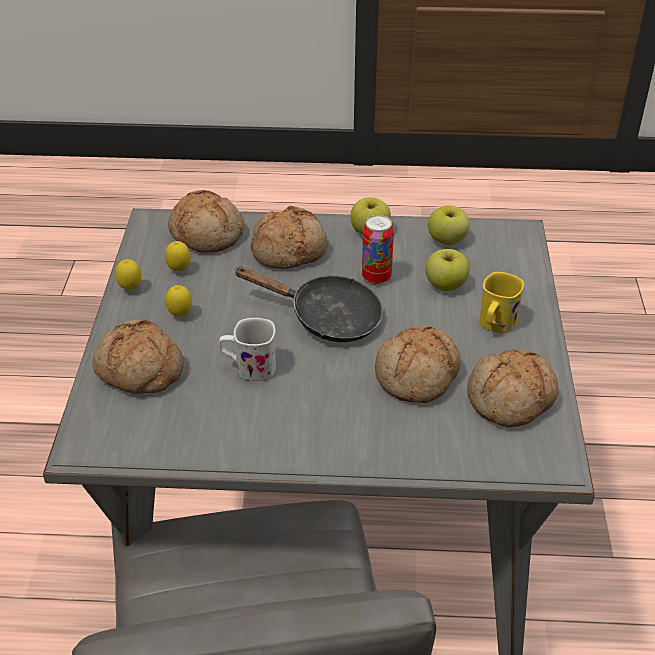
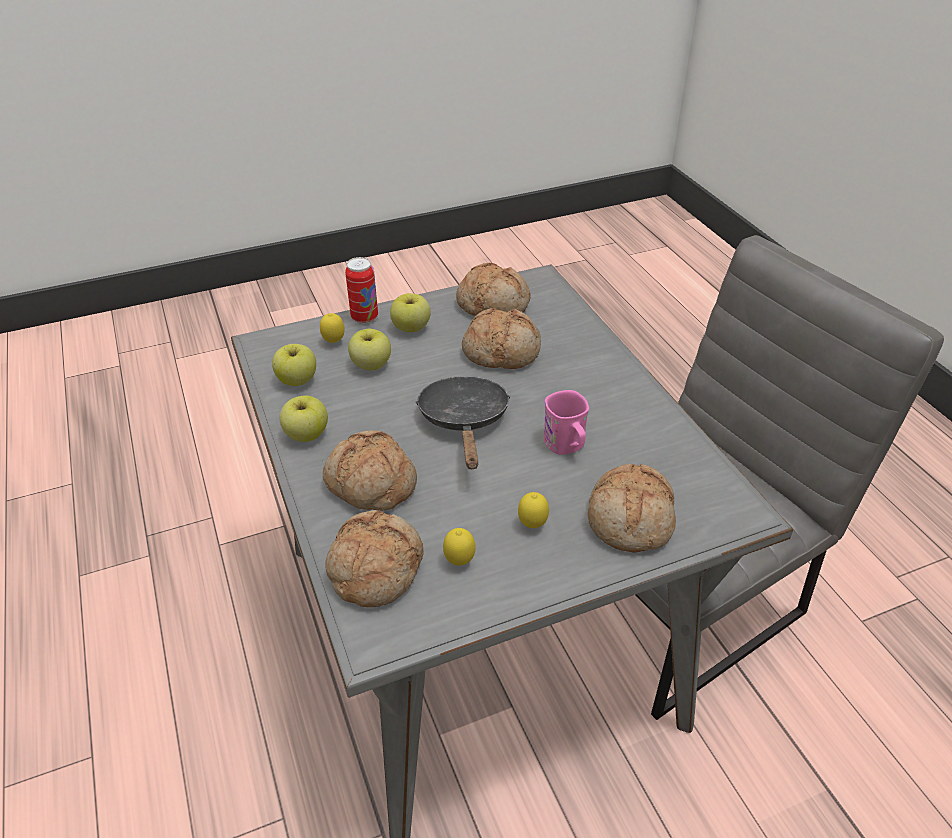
camera: 115 degrees left, 0 degrees up
(130, 289) = (519, 590): lemon -> lemon (334, 342)
(249, 368) = (567, 446): white mug -> pink mug
(376, 277) = (384, 408): can -> can (364, 317)
(495, 325) = (411, 328): yellow mug -> apple

